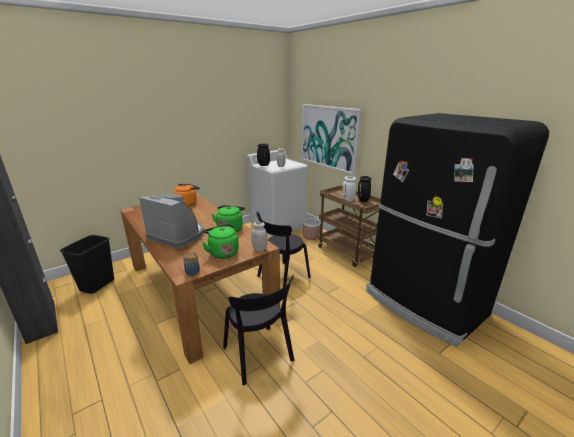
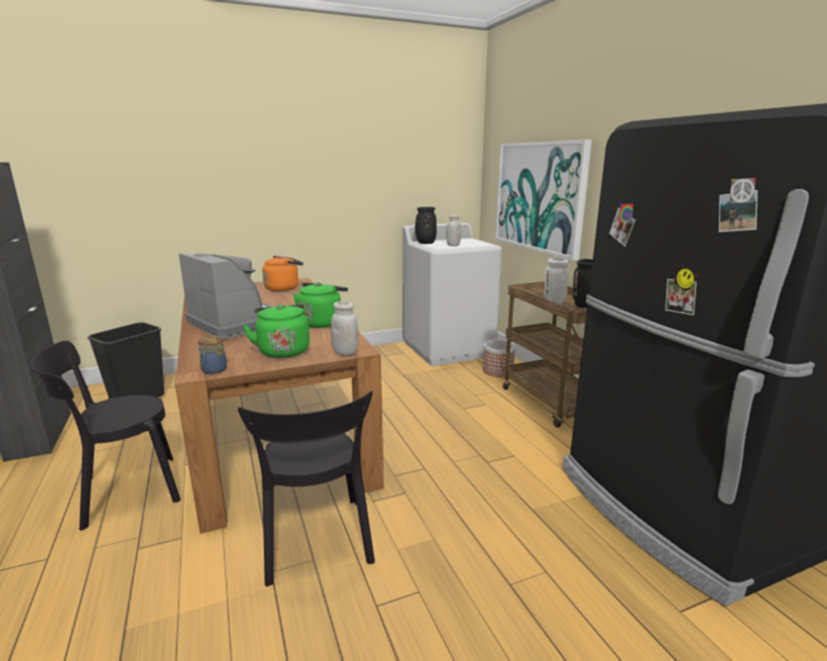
camera: 15 degrees right, 5 degrees down
(281, 277) = (416, 427): black chair -> black chair (124, 492)

